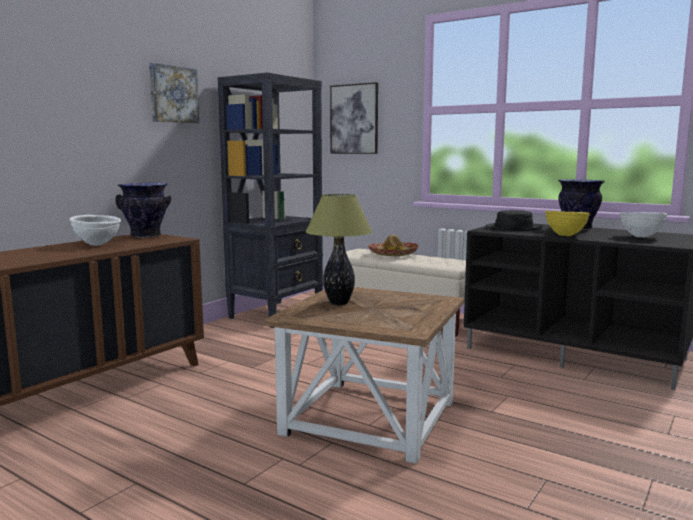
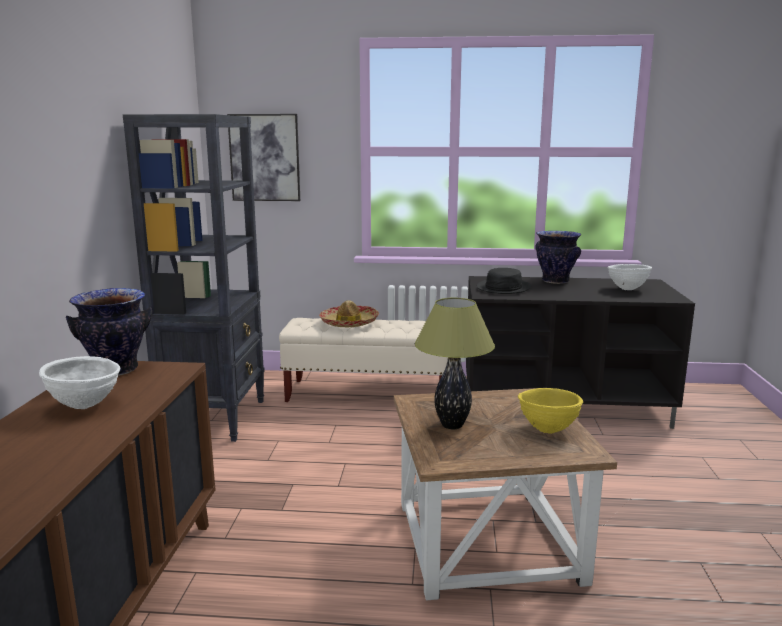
camera: 30 degrees left, 5 degrees up
(173, 94) = (80, 146): picture -> none
(565, 236) = (570, 296): yellow bowl -> yellow bowl (548, 430)

